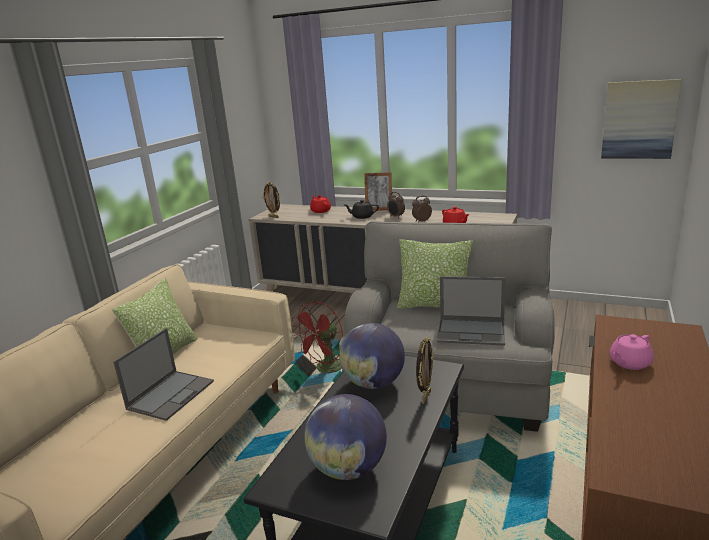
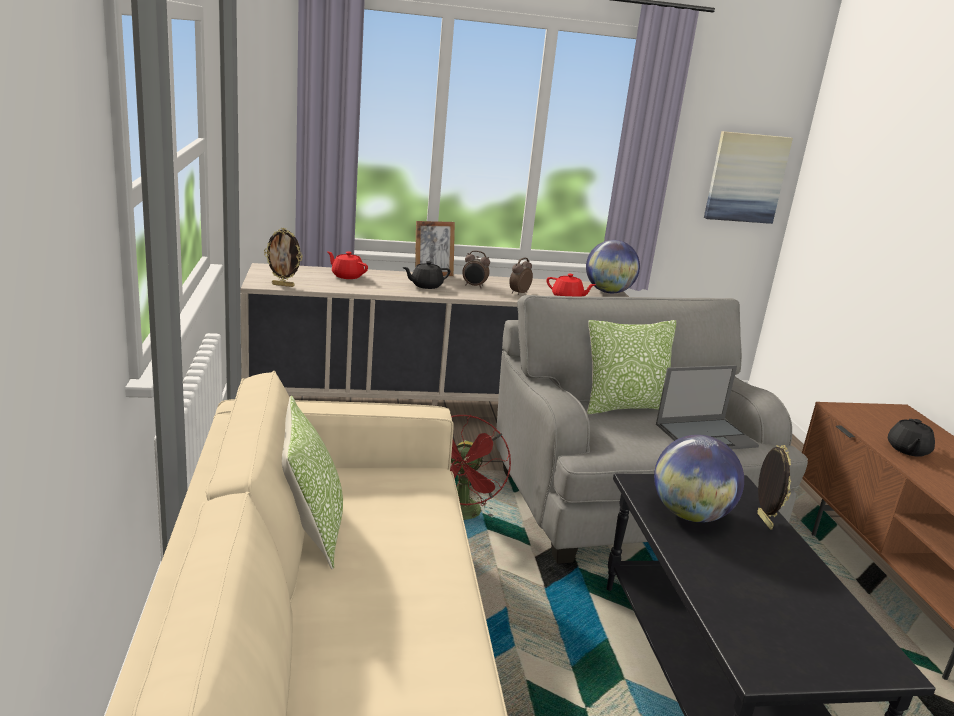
camera: 35 degrees left, 0 degrees up
(171, 394) = (412, 587): laptop -> none
(348, 468) = (802, 623): globe -> globe (608, 292)
(629, 363) = (907, 450): pink teapot -> black teapot

